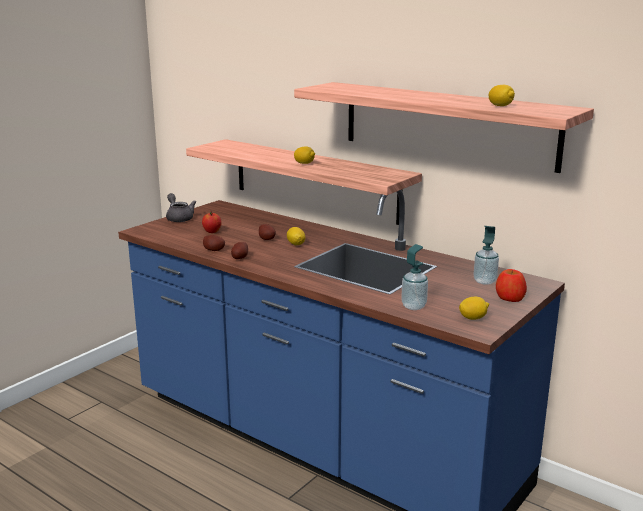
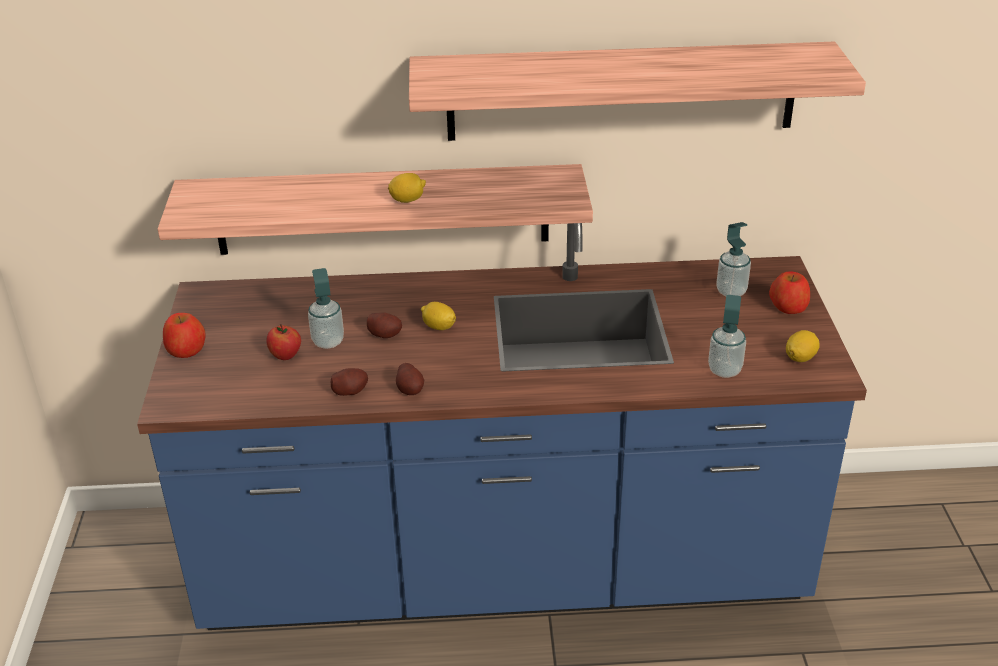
camera: 40 degrees left, 15 degrees up
(179, 218) = (186, 349): grey teapot -> apple
(238, 233) = (328, 341): none -> soap dispenser
(500, 106) = (748, 69): lemon -> none

